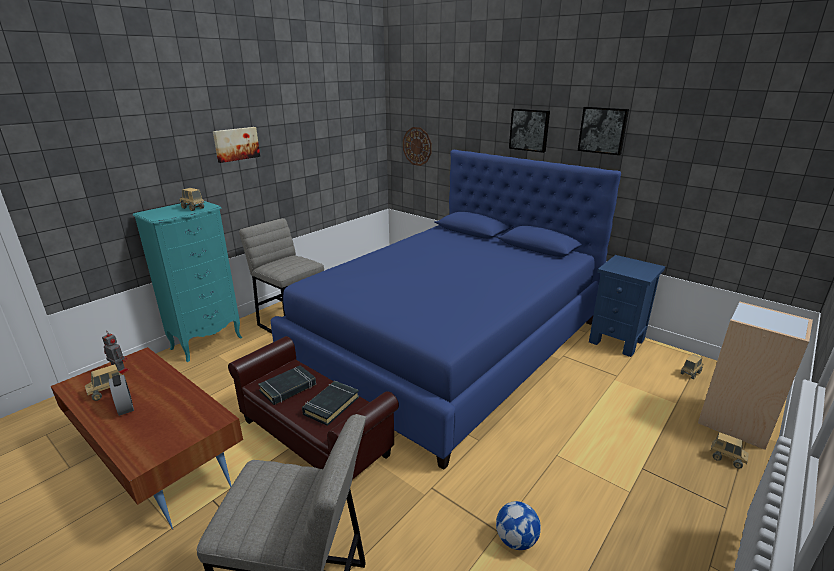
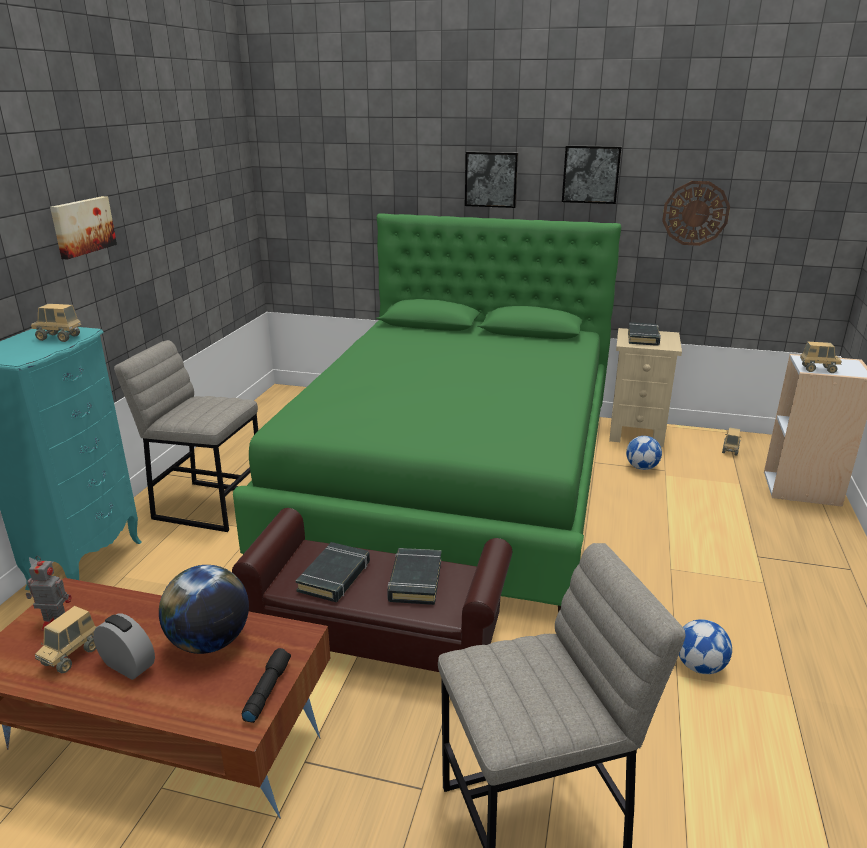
camera: 25 degrees left, 0 degrees up
(170, 446) = (266, 690): none -> black flashlight
(173, 407) = (210, 642): none -> globe
(417, 146) = (313, 213): wall clock -> wall clock (695, 213)
(450, 344) = (455, 479): blue bed -> green bed
(598, 369) = (642, 467): none -> football
(617, 341) = (637, 433): blue nightstand -> beige nightstand
(628, 265) = (643, 337): none -> black book
(726, 459) = (819, 524): toy truck -> toy truck (818, 369)

